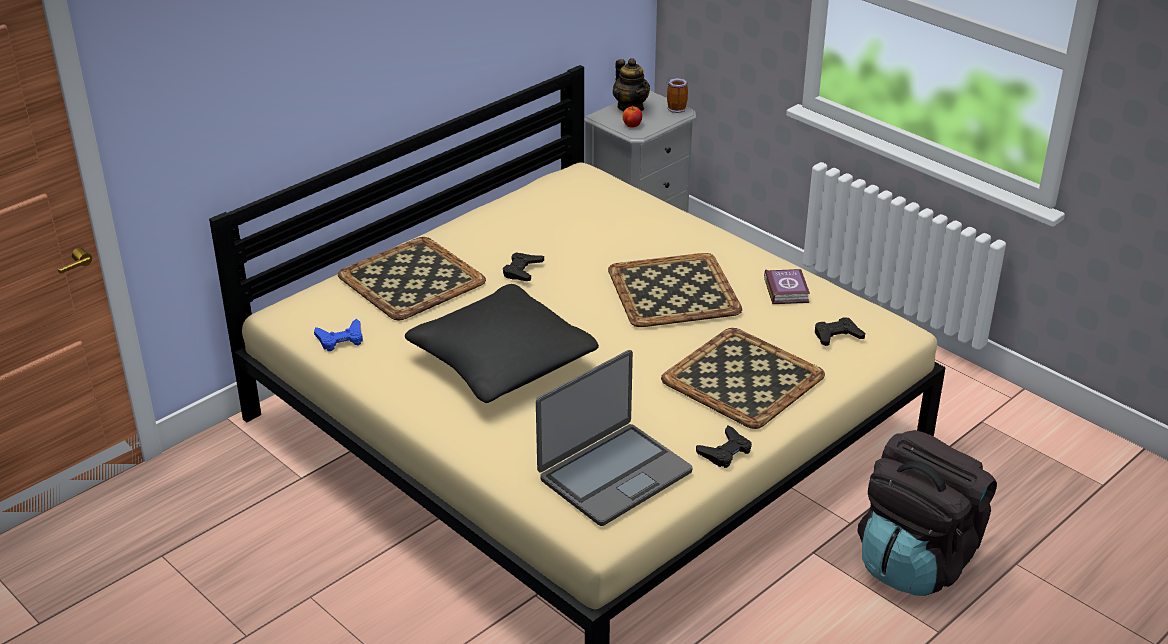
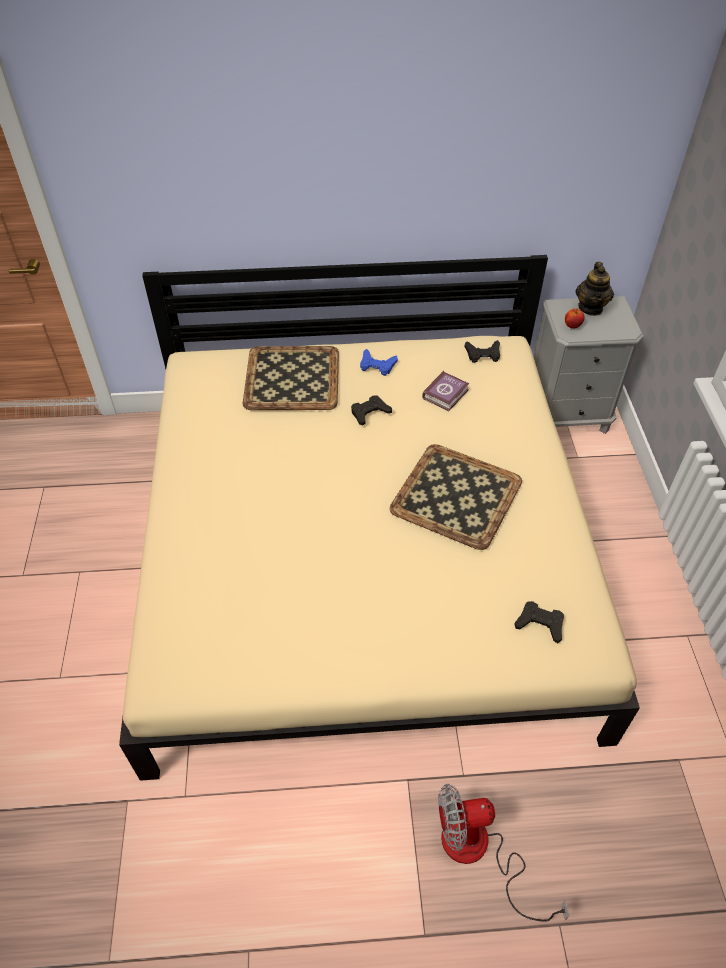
camera: 40 degrees right, 15 degrees up
(340, 339) = (197, 403): blue game controller -> blue game controller (377, 365)
(502, 362) = (269, 485): black pillow -> none
(614, 474) = (226, 638): laptop -> none
(675, 108) = (627, 325): mug -> none
(725, 452) = (325, 676): black game controller -> black game controller (483, 354)
(744, 378) = (417, 615): tray -> none
(787, 290) = (549, 550): book -> book (446, 394)
(917, 560) = (479, 852): black backpack -> fan

